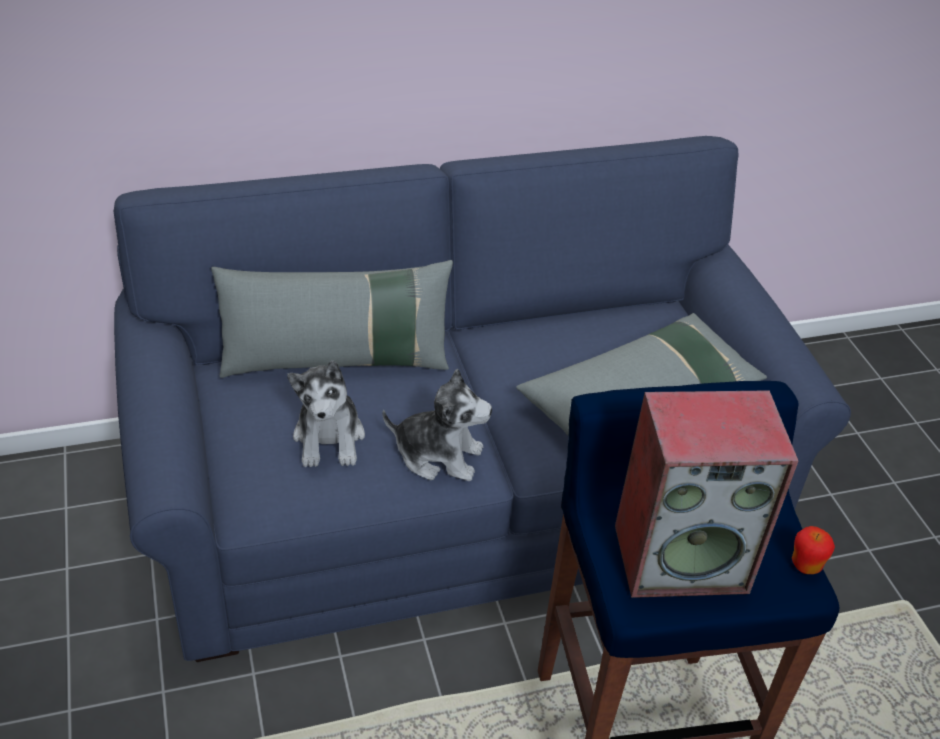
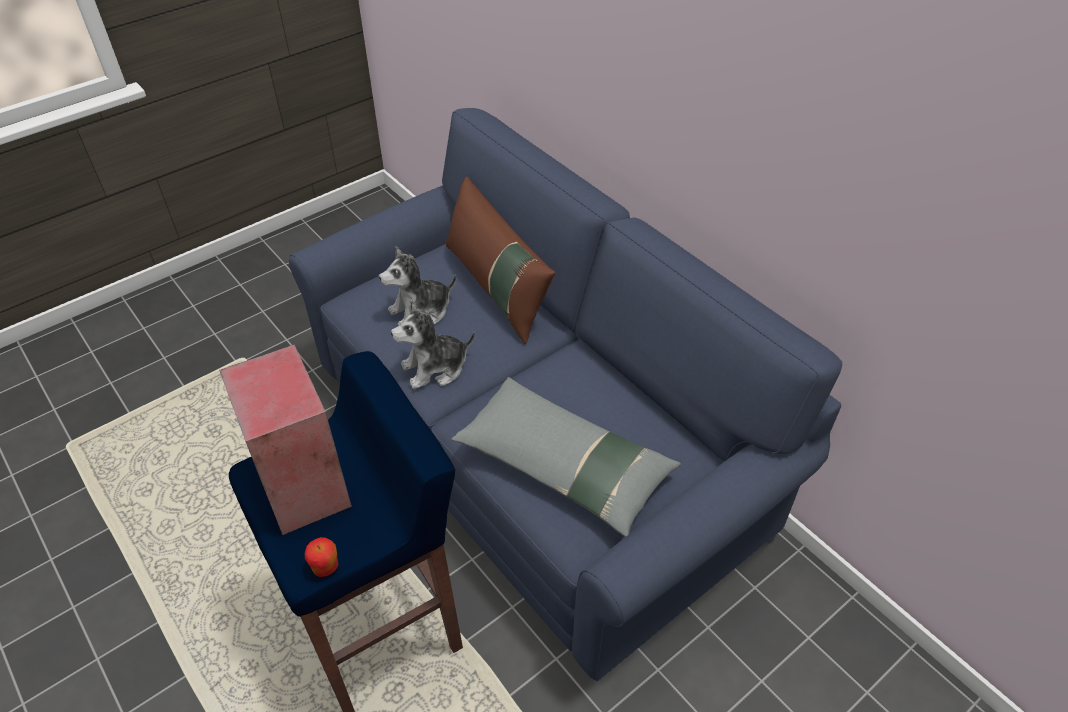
camera: 70 degrees right, 5 degrees up
(336, 361) = (497, 289): grey pillow -> brown pillow
(438, 455) = (435, 368): plush toy -> plush toy turned 75 degrees clockwise

